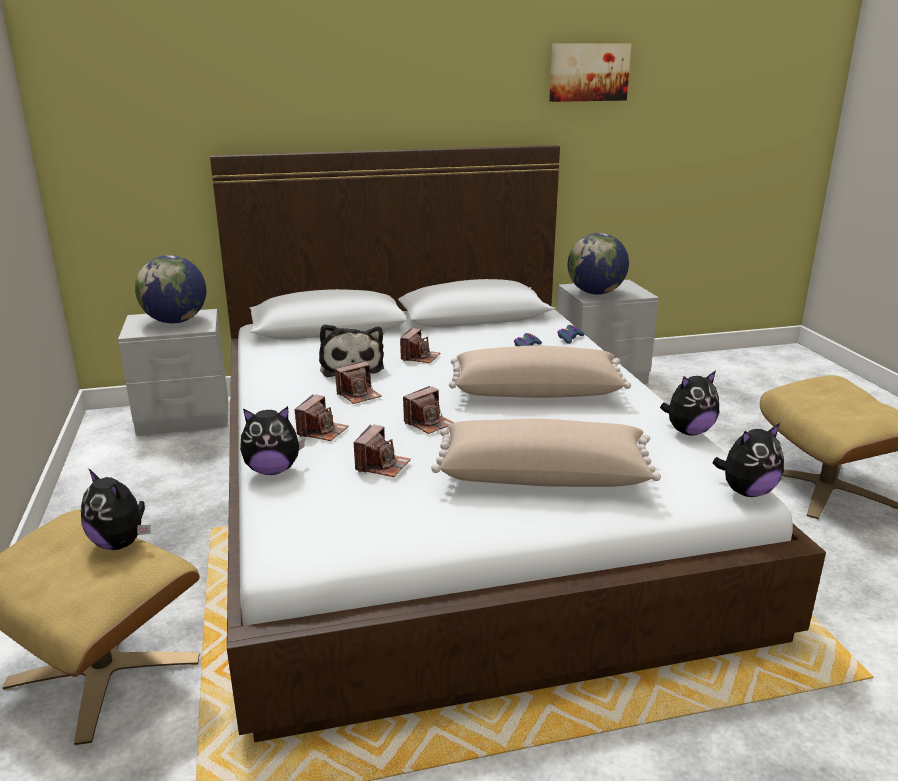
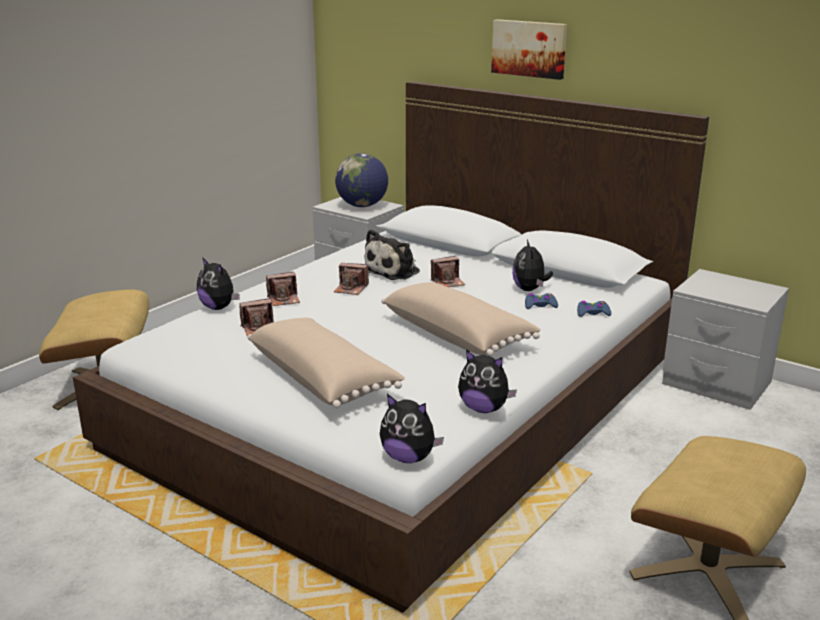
camera: 50 degrees right, 0 degrees up
(121, 543) = (120, 312): plush toy -> plush toy (530, 289)
(429, 423) = (341, 321): camera -> none
(588, 72) = (759, 41): picture -> picture (529, 48)
(595, 293) = (711, 287): globe -> none

